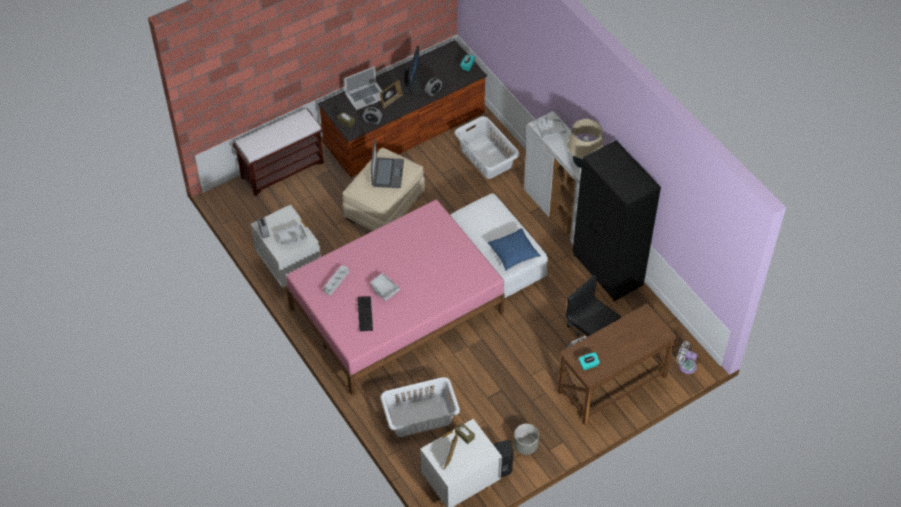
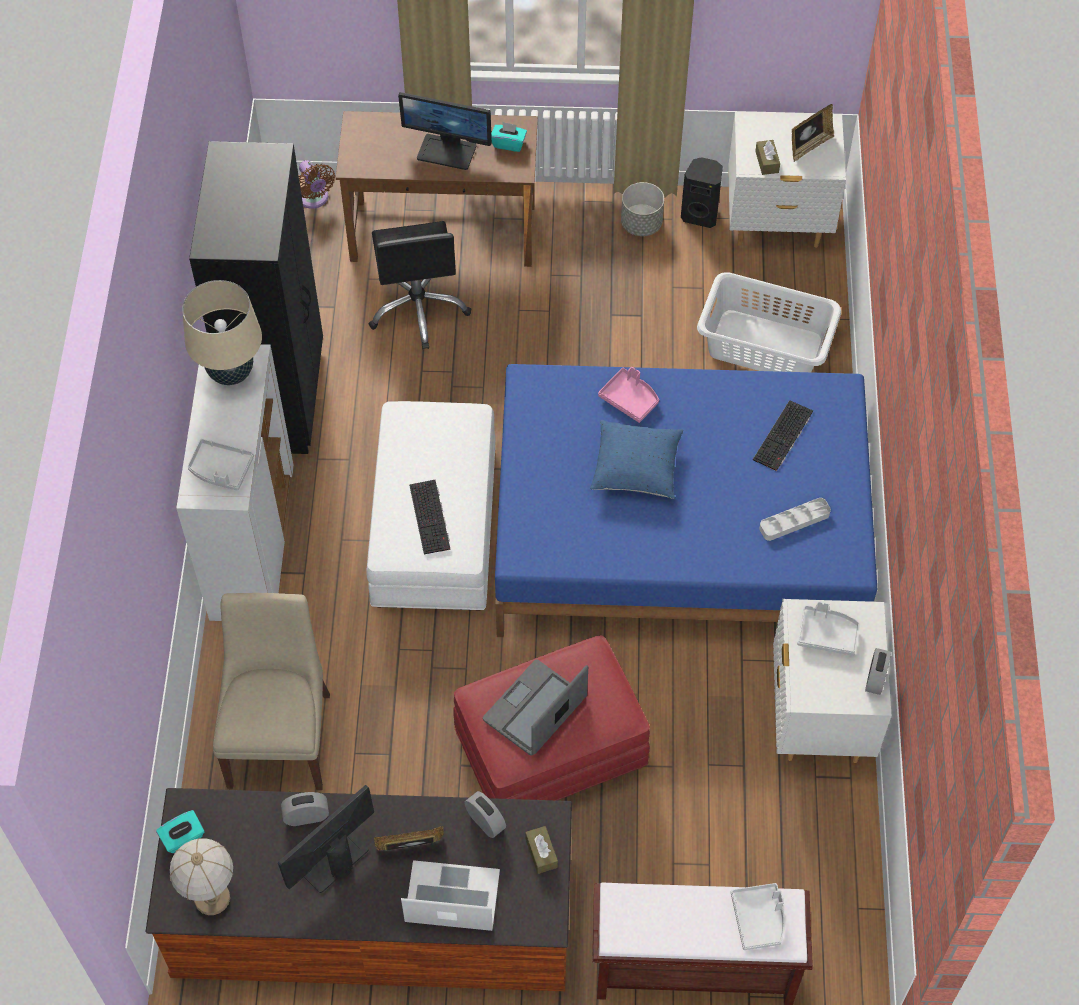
camera: 145 degrees left, 5 degrees up
(384, 205) = (550, 751): beige ottoman -> red ottoman
(384, 289) = (720, 459): grey tray -> grey tray (759, 919)
(396, 309) = (679, 534): pink bed -> blue bed
(440, 293) = (630, 399): none -> pink tray
(442, 57) = (212, 897): none -> table lamp
(485, 219) = (431, 517): none -> keyboard
(486, 158) = (280, 735): white laundry basket -> beige chair
(513, 254) = (439, 428): blue pillow -> blue pillow (636, 469)
(612, 344) = (447, 151): none -> monitor
(685, 365) = (314, 199): white fan -> brown fan

